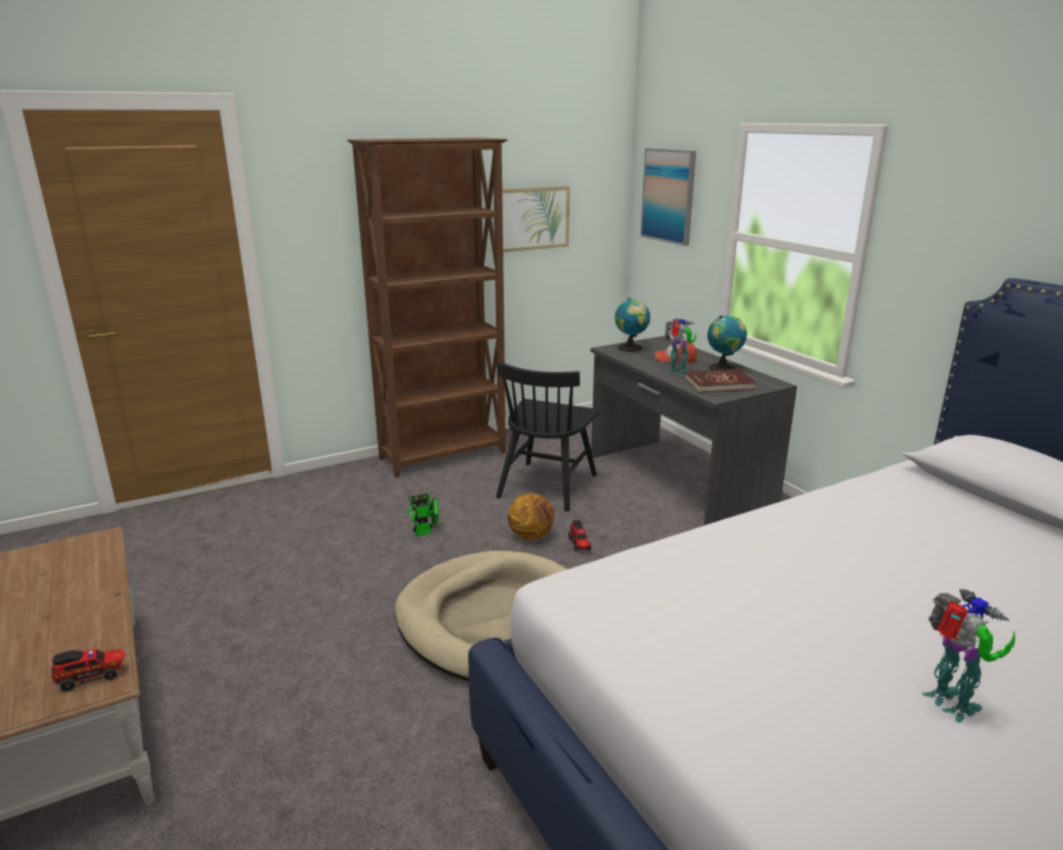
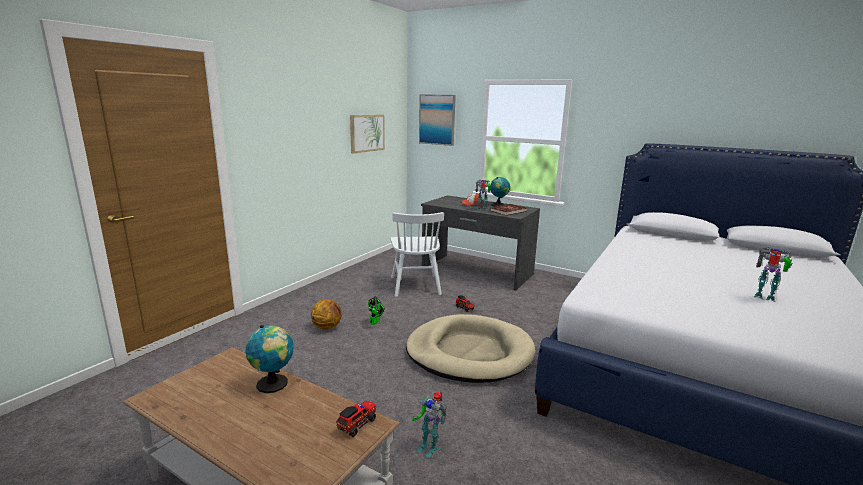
camera: 30 degrees left, 5 degrees down
(284, 743) = (429, 446): none -> toy robot
(444, 455) = (338, 282): brown bookcase -> none
(532, 536) = (436, 310): basketball -> basketball (327, 327)
(547, 486) = (415, 285): black chair -> white chair
(631, 348) = (442, 202): globe -> globe (274, 384)

